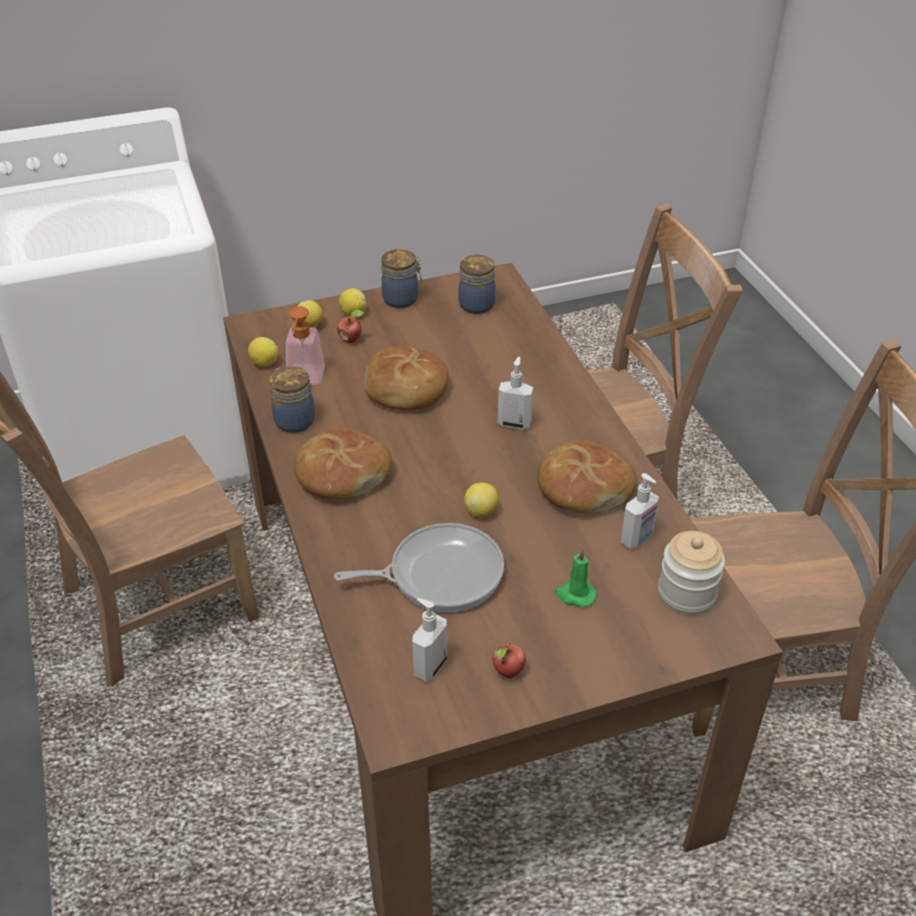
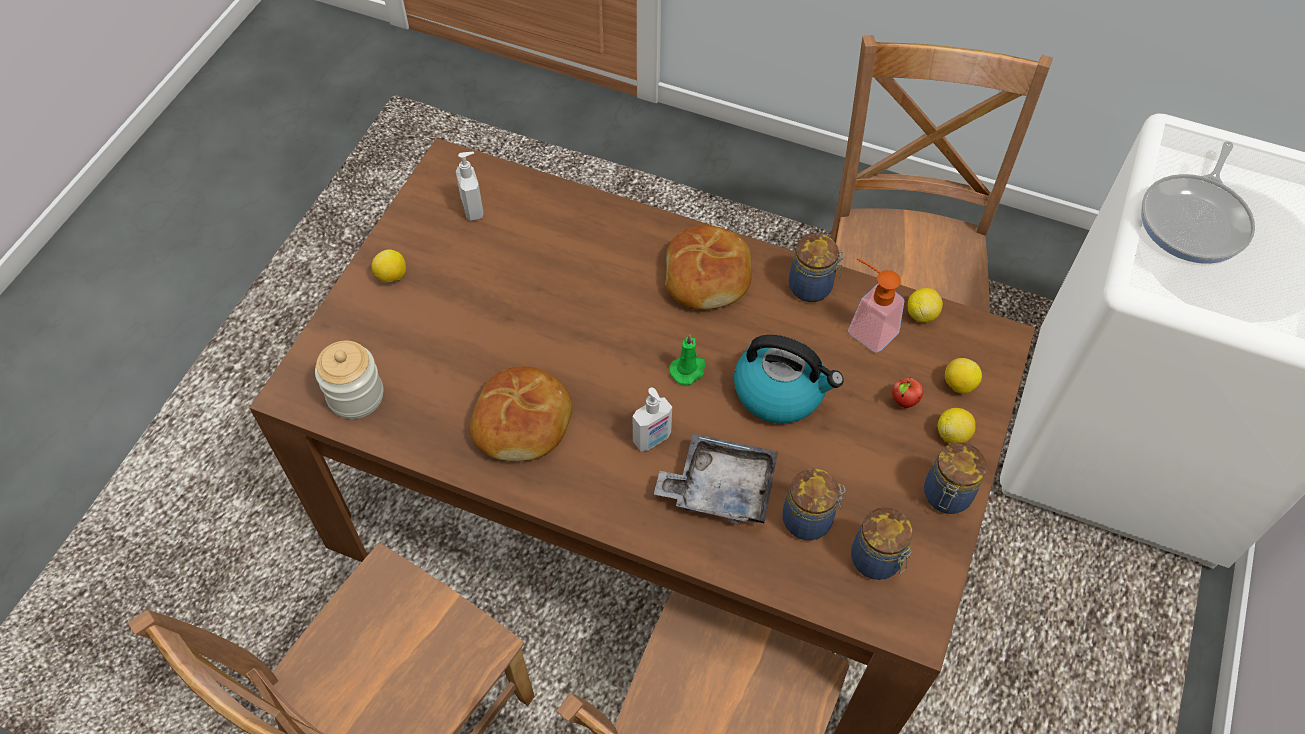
camera: 130 degrees right, 15 degrees up
(405, 390) = (780, 391): bread -> kettle
(439, 574) = (541, 266): frying pan -> frying pan (1195, 220)
(481, 511) = (574, 335): lemon -> lemon (391, 276)
(484, 337) = (809, 520): none -> jar
(508, 673) = (421, 243): apple -> none
(509, 378) = (720, 488): none -> grey tray
(575, 595) = (434, 328): green candle -> green candle (688, 370)
(637, 539) = (434, 411): soap dispenser -> none

